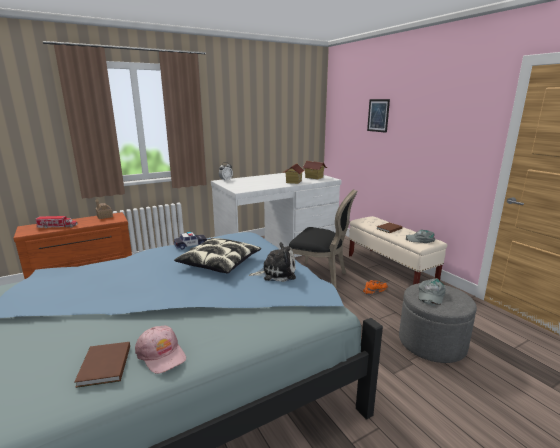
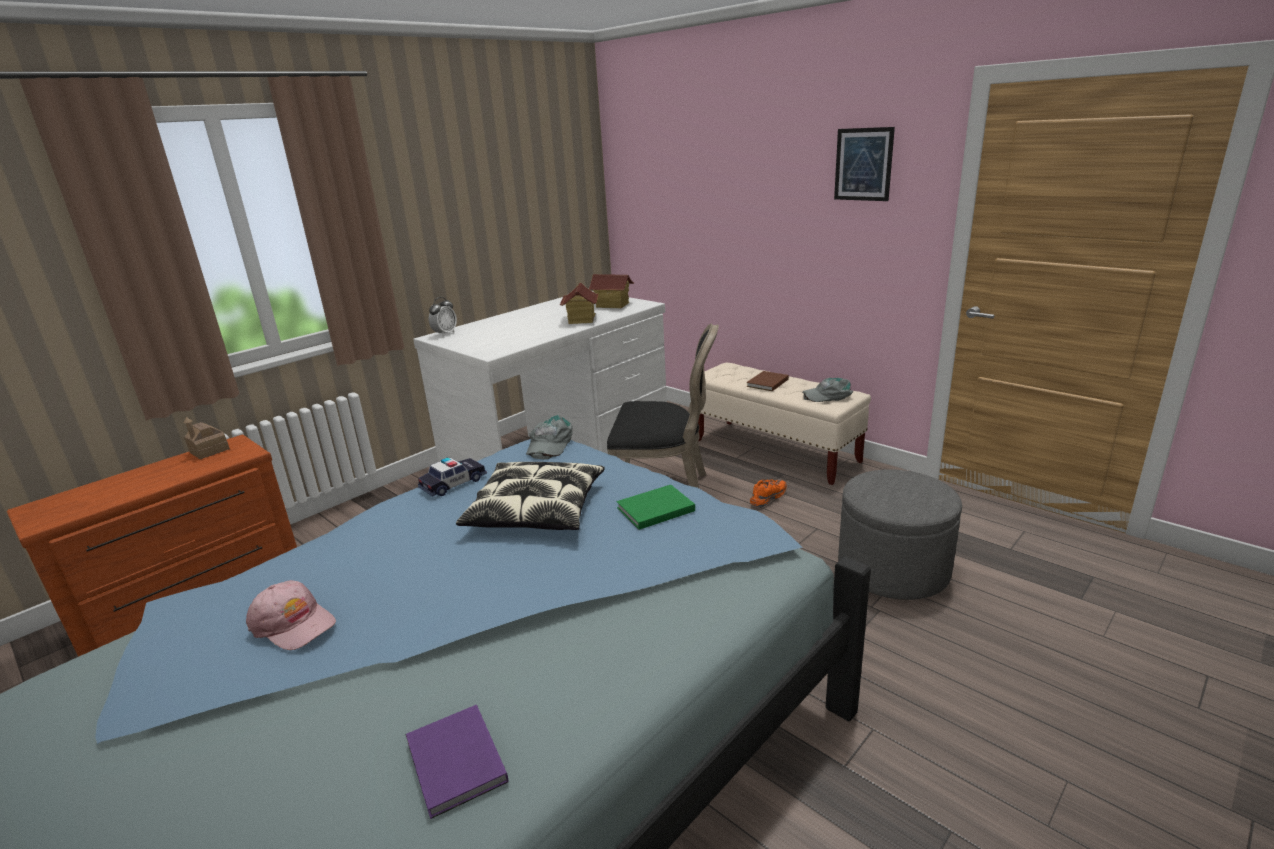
camera: 15 degrees left, 5 degrees up
(57, 226) = (112, 493): toy truck -> none
(103, 366) = (455, 765): brown book -> purple book
(161, 354) = (549, 712): pink cap -> pink cap (293, 624)
(276, 273) = (653, 509): plush toy -> green book
(378, 115) = (716, 176): picture -> picture (863, 164)
(430, 295) = (887, 492): grey cap -> grey cap (549, 444)

